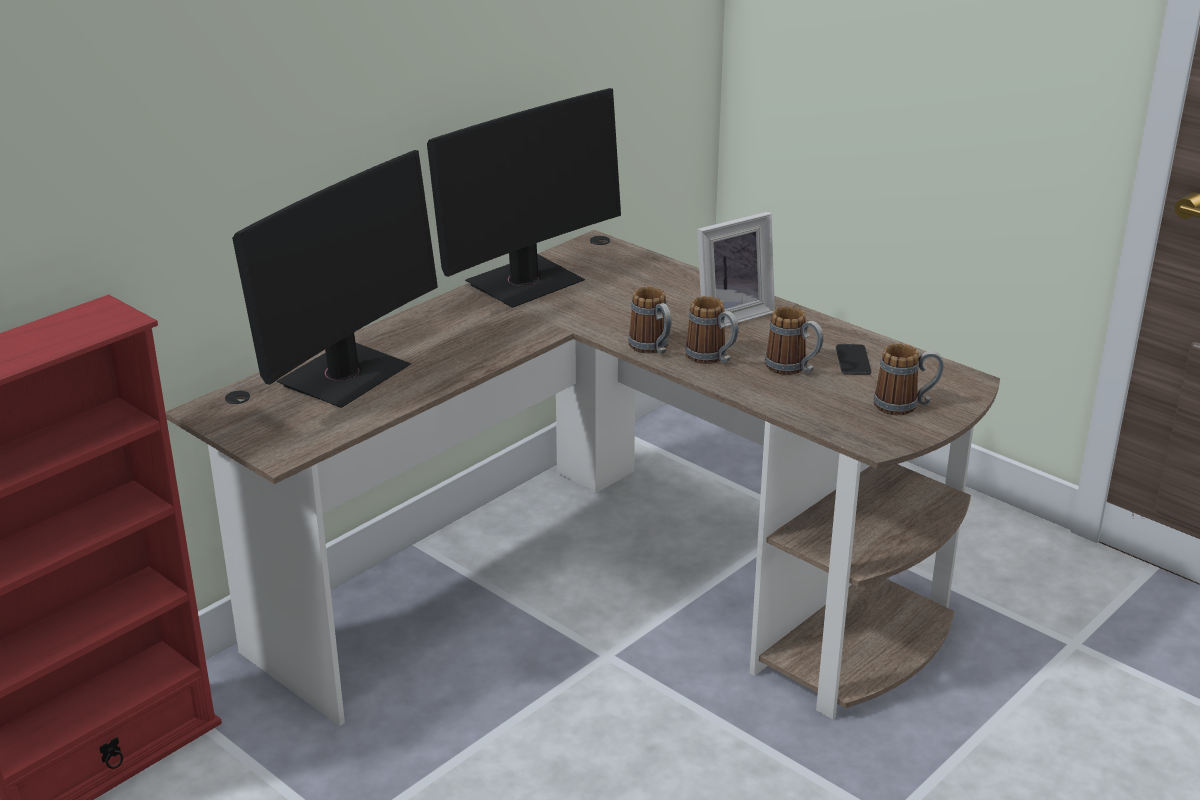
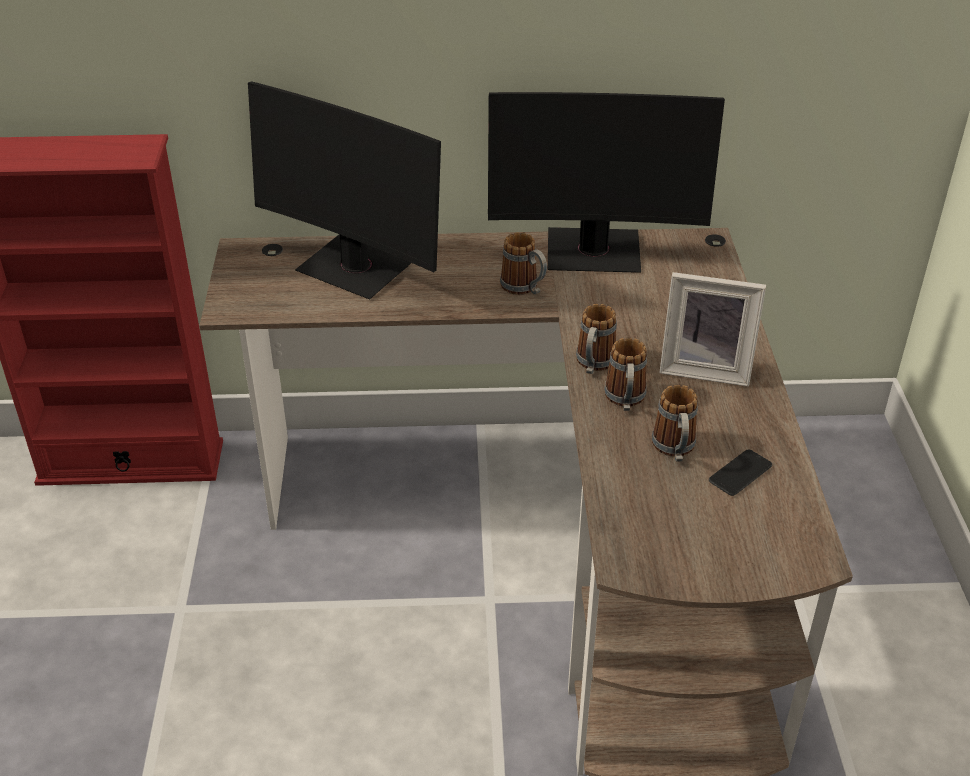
camera: 45 degrees right, 10 degrees up
(345, 376) = (355, 269): monitor -> monitor turned 45 degrees clockwise
(905, 406) = (712, 546): mug -> mug (524, 289)

